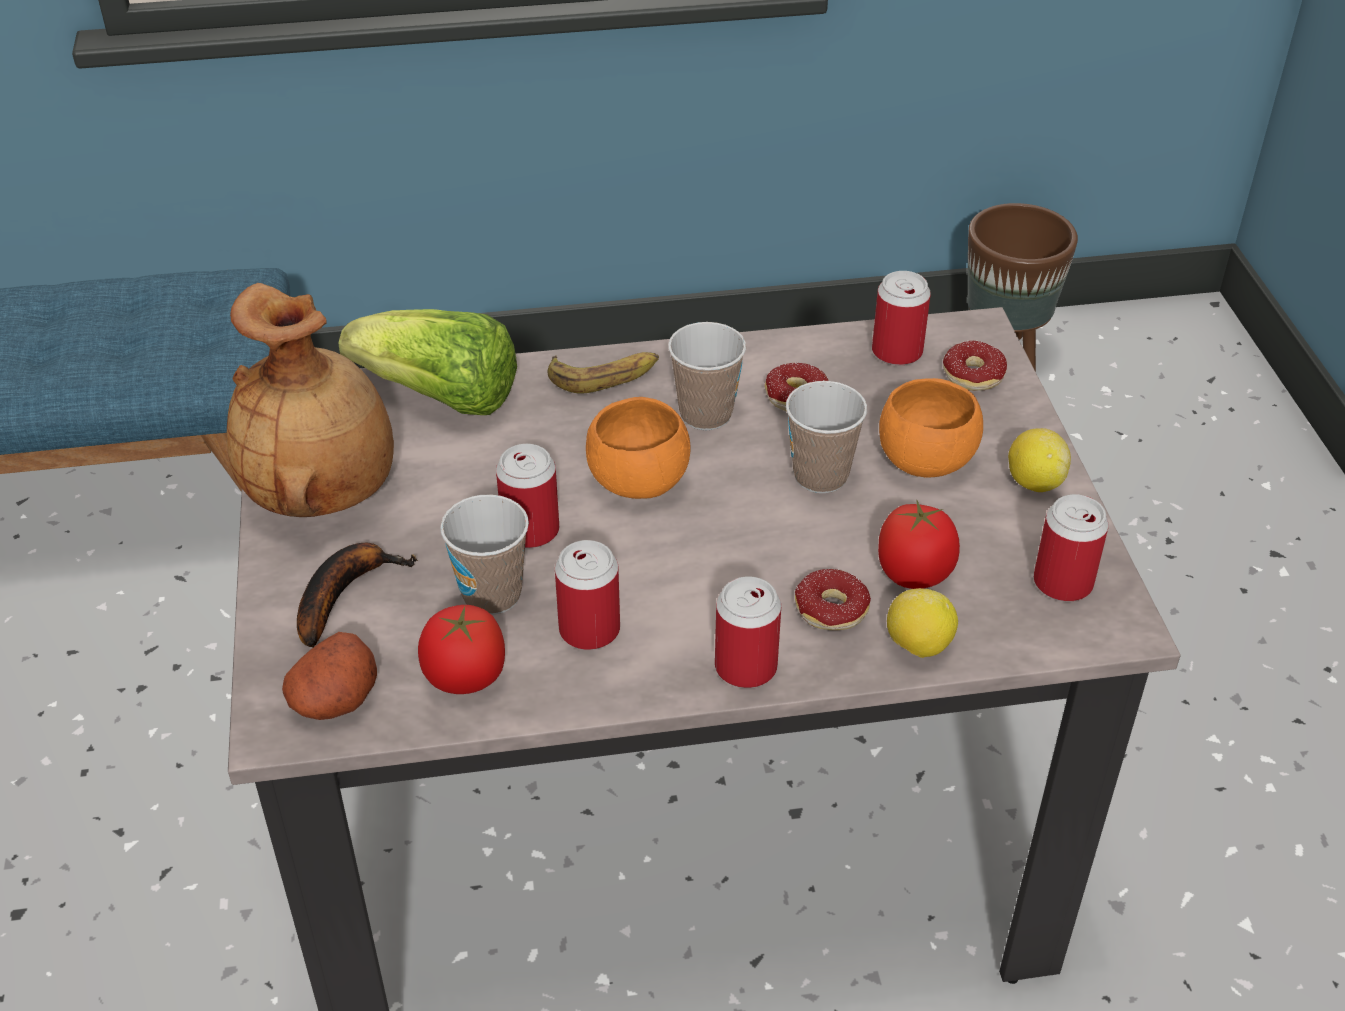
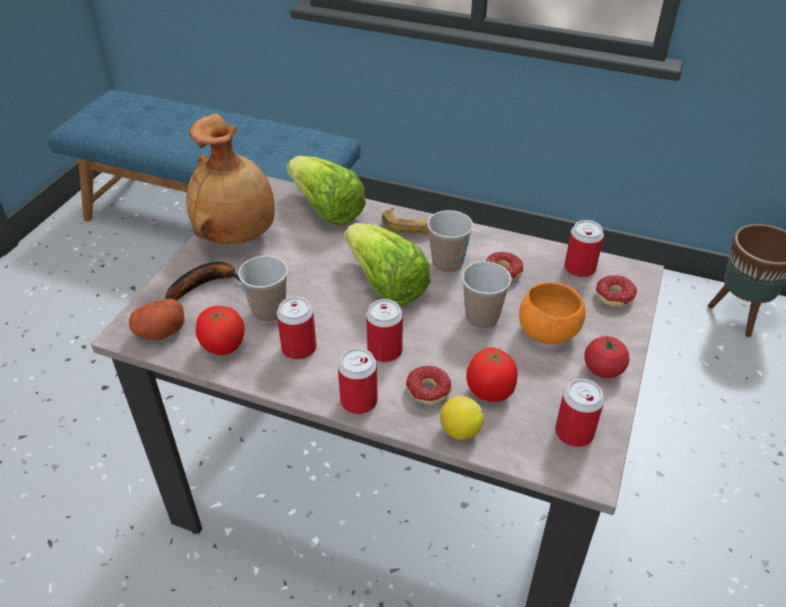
camera: 30 degrees right, 0 degrees up
(530, 530) = (313, 288): can -> can (384, 351)
(638, 480) = (385, 284): orange bowl -> lettuce
(1034, 482) = (603, 369): lemon -> tomato

